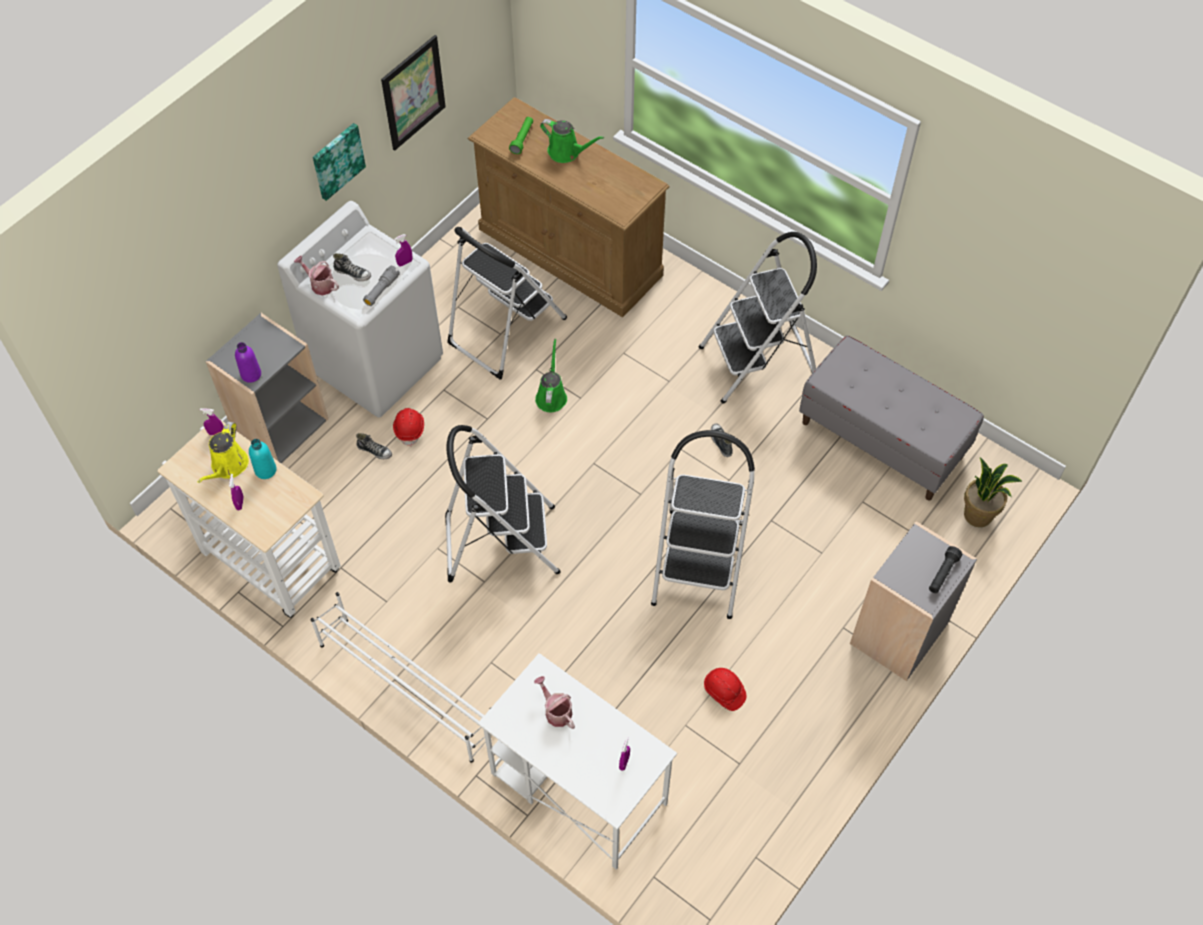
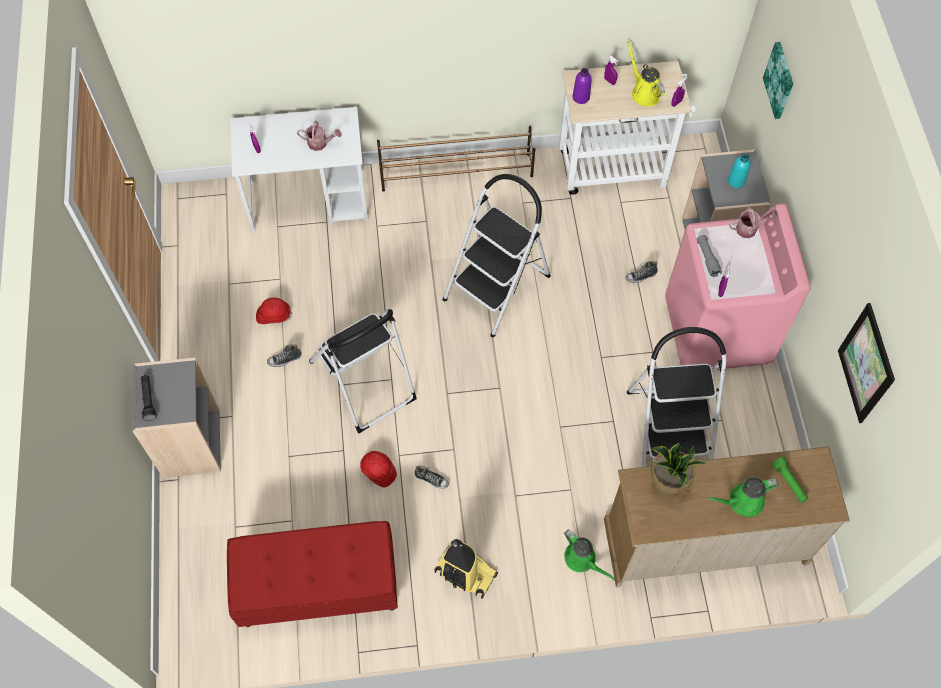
camera: 135 degrees right, 5 degrees up
(251, 374) = (718, 164): purple bottle -> purple bottle (581, 97)
(265, 470) = (621, 107): turquoise bottle -> turquoise bottle (736, 181)
(337, 160) = (833, 264): picture -> picture (780, 80)
(353, 273) = (741, 254): shoe -> shoe (285, 359)
(376, 363) = (717, 331): white washing machine -> pink washing machine
(406, 687) = (457, 172): white shoe rack -> brown shoe rack
(410, 429) = (639, 308): red hard hat -> red hard hat (378, 471)
(551, 396) = (580, 410): green watering can -> green watering can (582, 559)
(762, 363) = (464, 574): step ladder -> vacuum cleaner
(882, 439) = (318, 587): grey bench -> red bench
(978, 515) = (198, 584): potted plant -> potted plant (666, 484)

